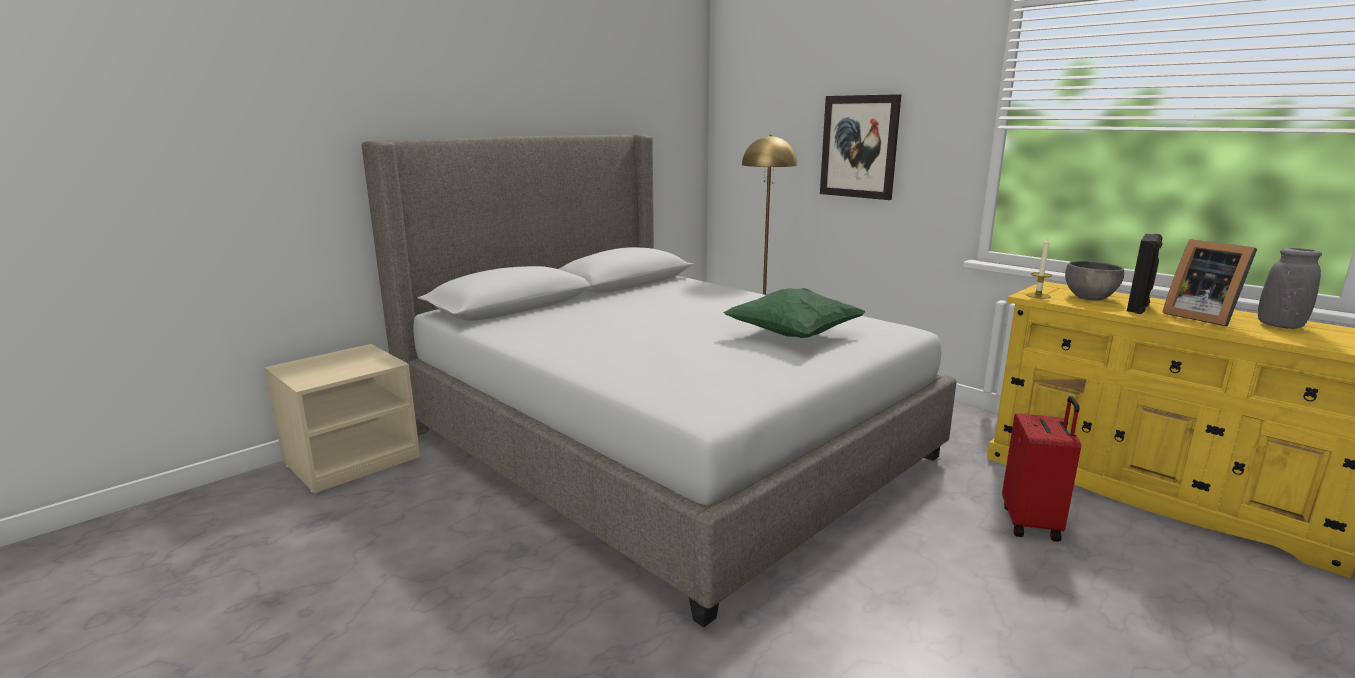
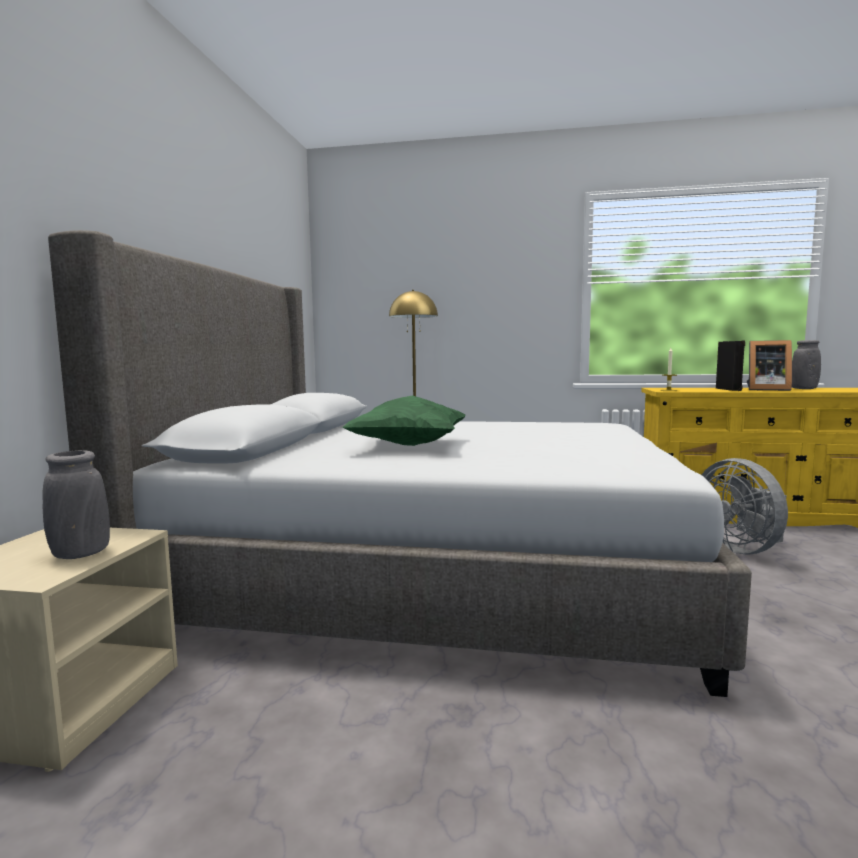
camera: 35 degrees left, 10 degrees down
(345, 371) = (80, 554): none -> grey vase
(792, 335) = (559, 433): green pillow -> green pillow (408, 446)
(859, 147) = (472, 304): picture -> none
(1032, 523) = (741, 549): red suitcase -> grey fan
(1090, 298) = (694, 389): grey bowl -> none

